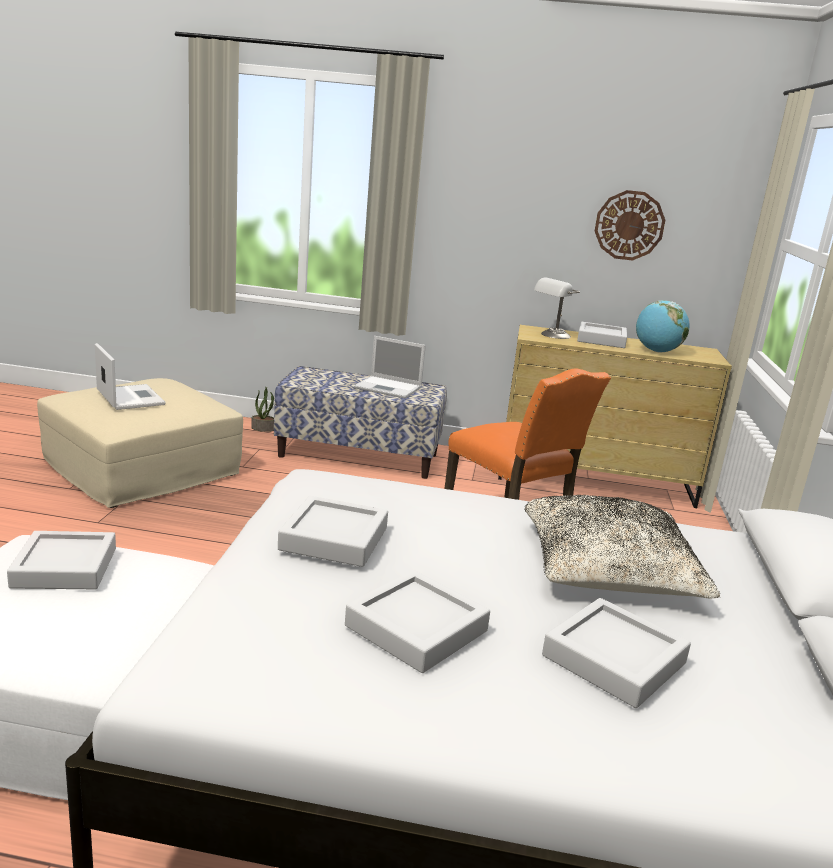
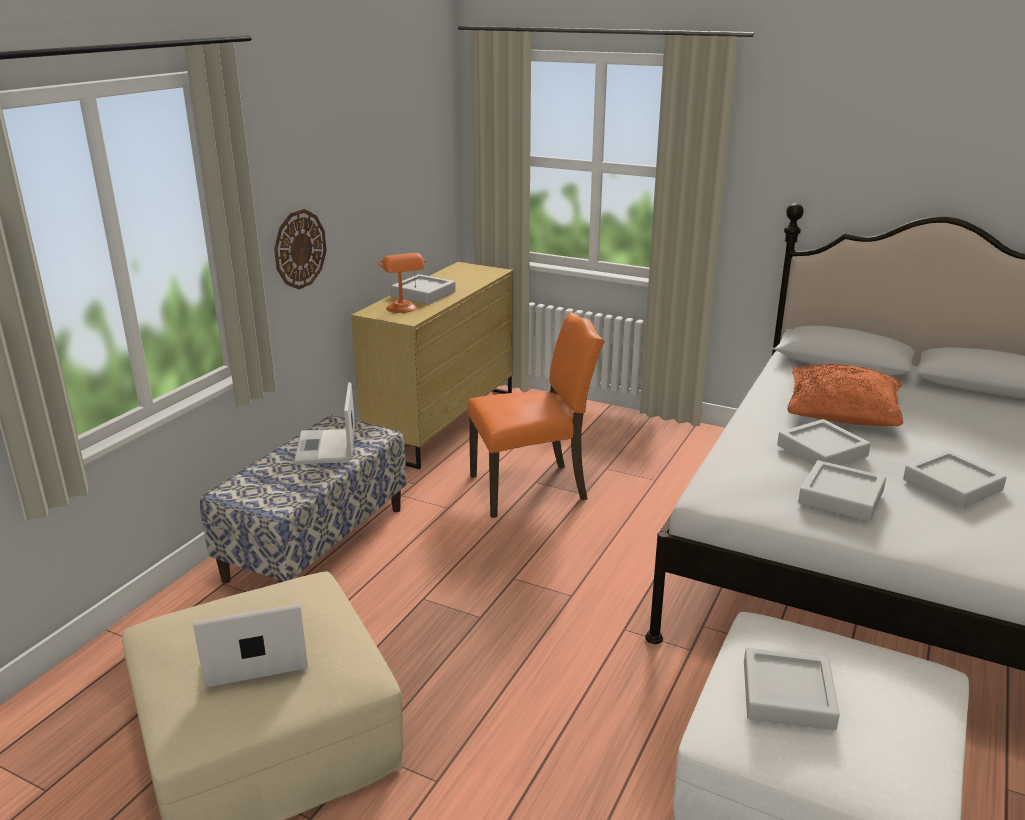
camera: 70 degrees left, 5 degrees up
(263, 428) = (178, 608): potted plant -> none
(389, 388) = (326, 447): laptop -> laptop turned 135 degrees clockwise
(552, 336) = (404, 310): white table lamp -> orange table lamp
(609, 568) = (843, 411): beige pillow -> orange pillow
(614, 659) = (956, 434): grey tray -> grey tray (822, 451)
(629, 225) = (392, 177): wall clock -> wall clock (299, 249)
(657, 351) = (467, 283): globe -> none

